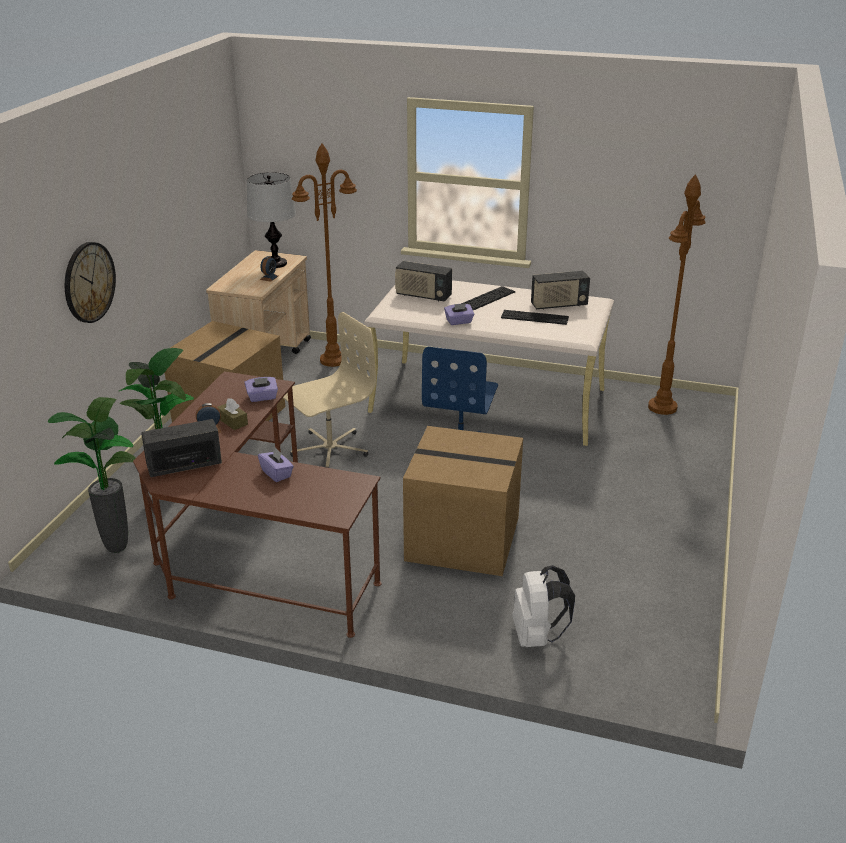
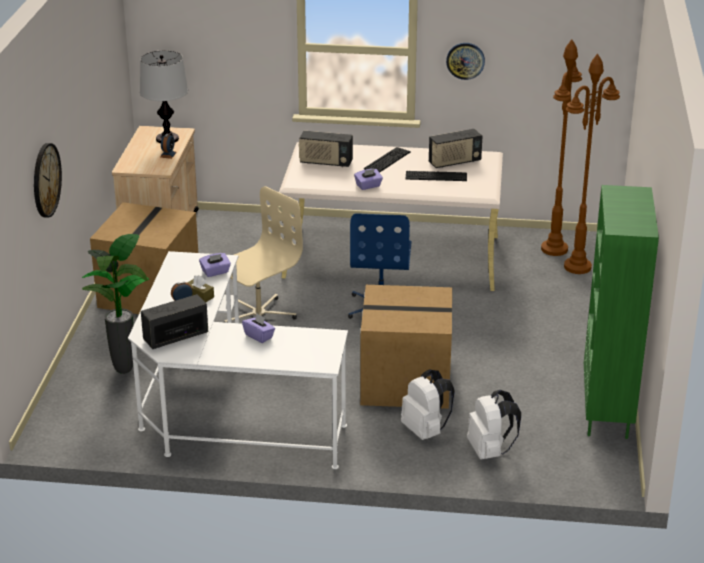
camera: 10 degrees left, 0 degrees up
(115, 549) = (97, 422): potted plant -> none
(253, 552) = (224, 411): brown desk -> white desk
(333, 360) = (229, 230): brown floor lamp -> brown floor lamp (577, 267)
(468, 601) = (426, 431): none -> white backpack
(580, 198) = (465, 60): none -> wall clock
(689, 603) = (607, 413): none -> green bookcase

